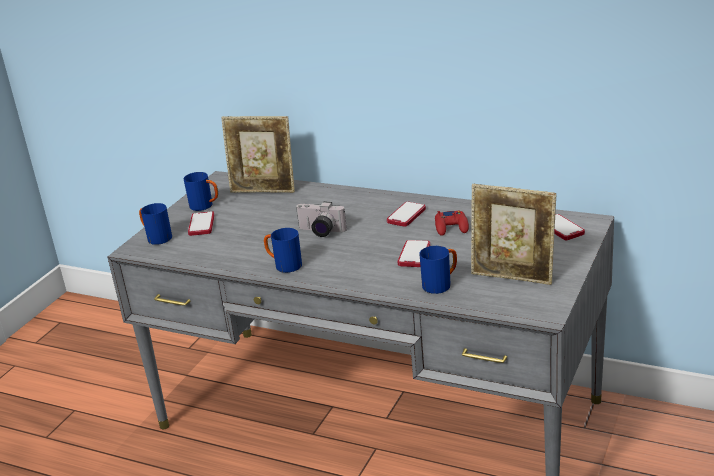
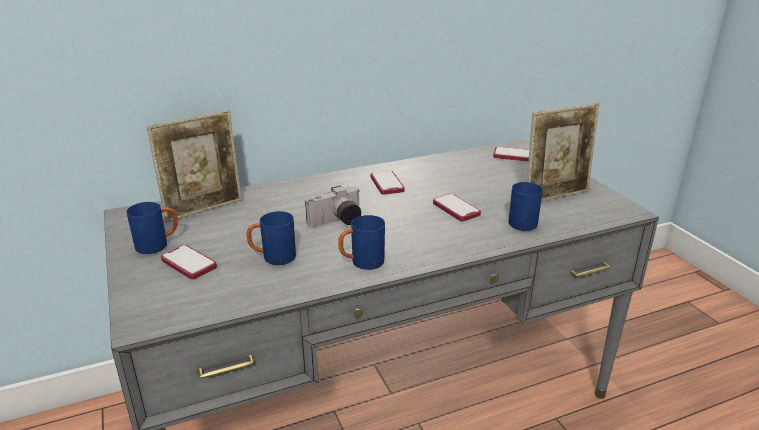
camera: 50 degrees left, 0 degrees up
(156, 238) = (150, 299): blue mug -> blue mug (273, 258)
(451, 227) = (440, 180): red game controller -> none

